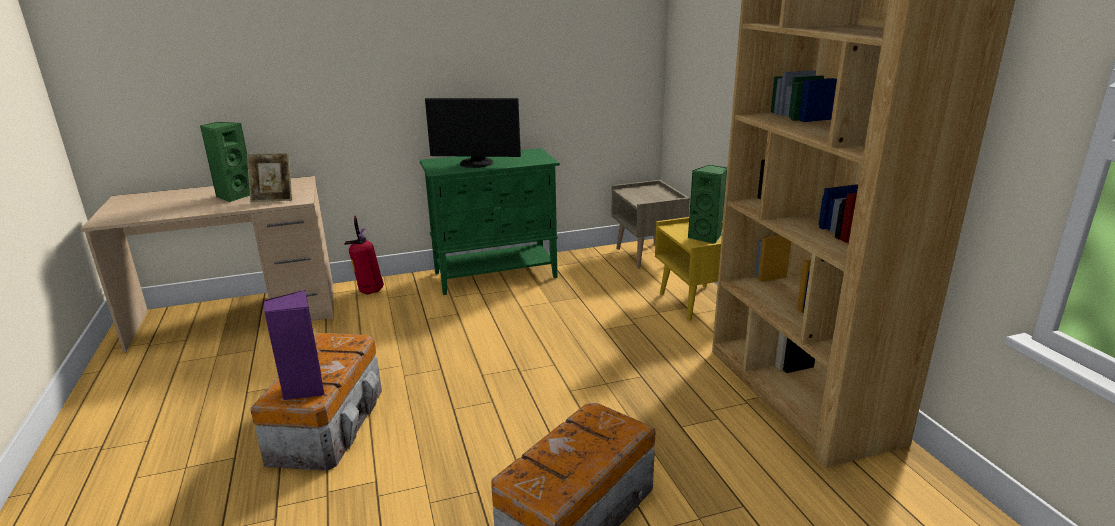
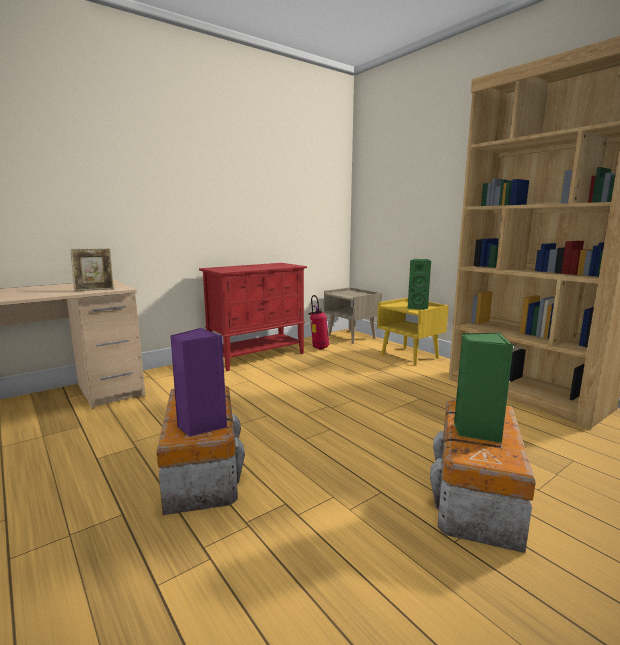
camera: 20 degrees left, 10 degrees down
(234, 196) = (52, 289): green speaker -> green speaker (476, 431)
(369, 291) = (162, 375): fire extinguisher -> fire extinguisher (319, 348)
(476, 164) = (248, 268): monitor -> none
(496, 275) = (257, 356): green cabinet -> red cabinet

